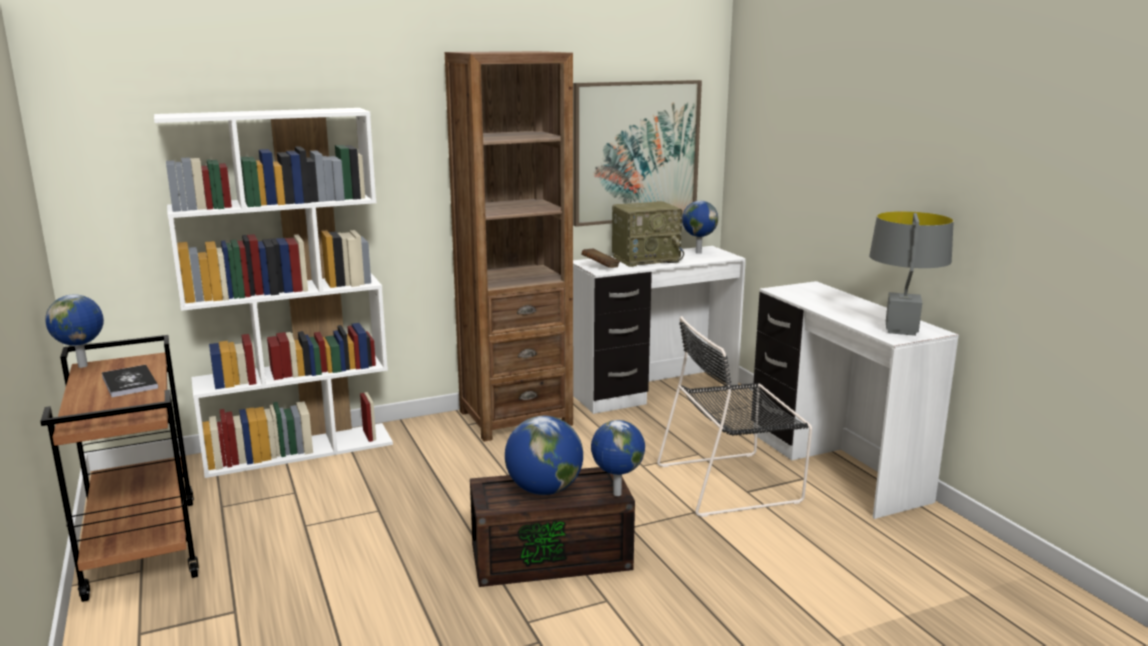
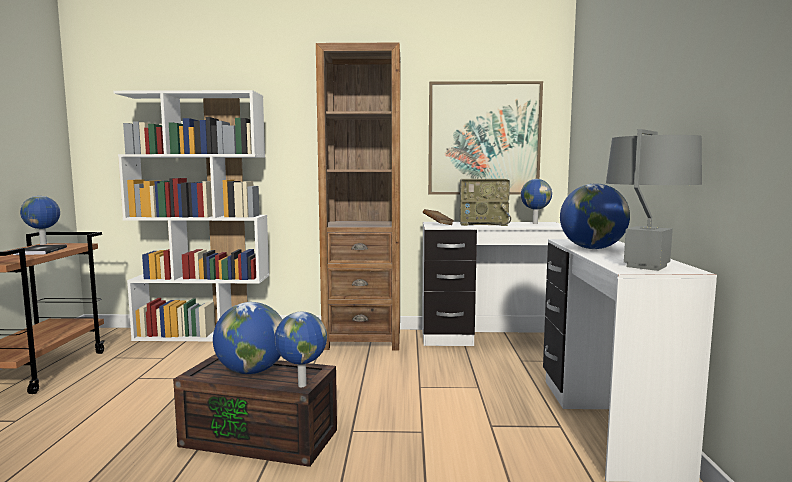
camera: 25 degrees right, 10 degrees down
(732, 483) = (484, 415): black chair -> none
(823, 304) = (592, 248): none -> globe

